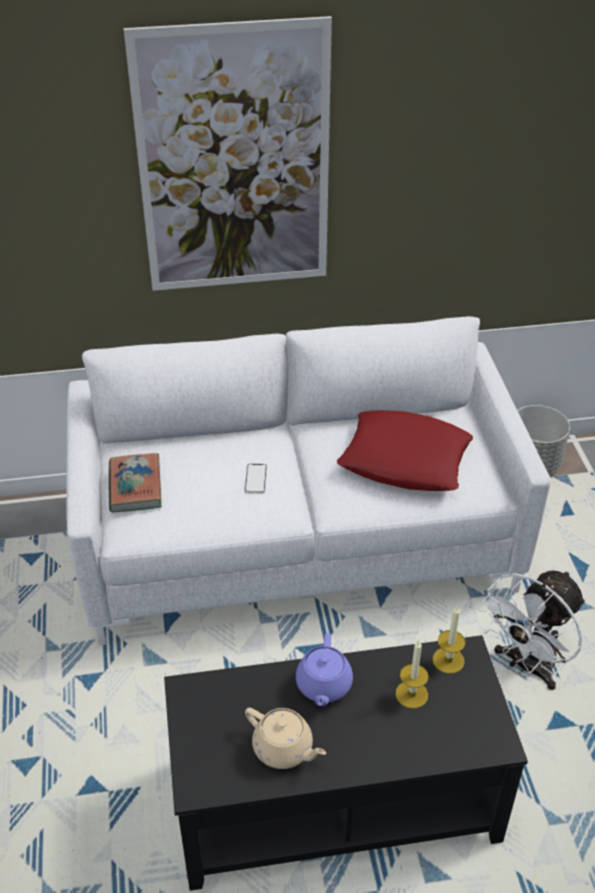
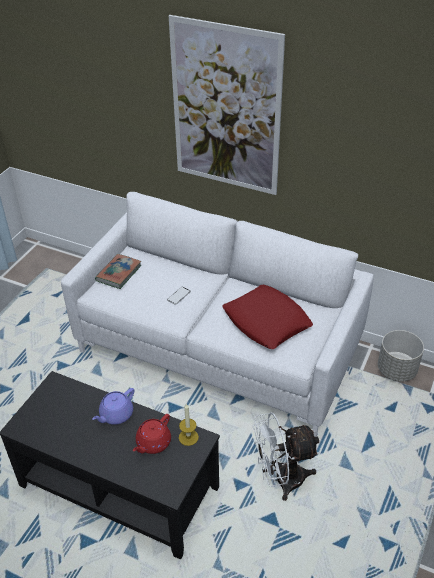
camera: 35 degrees right, 0 degrees up
(284, 749) = (69, 433): beige teapot -> none
(411, 694) = (153, 443): candle -> red teapot

